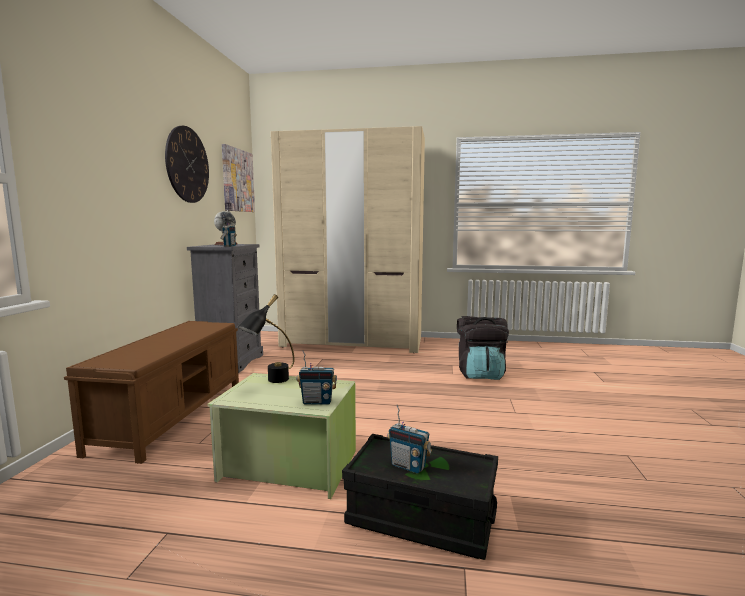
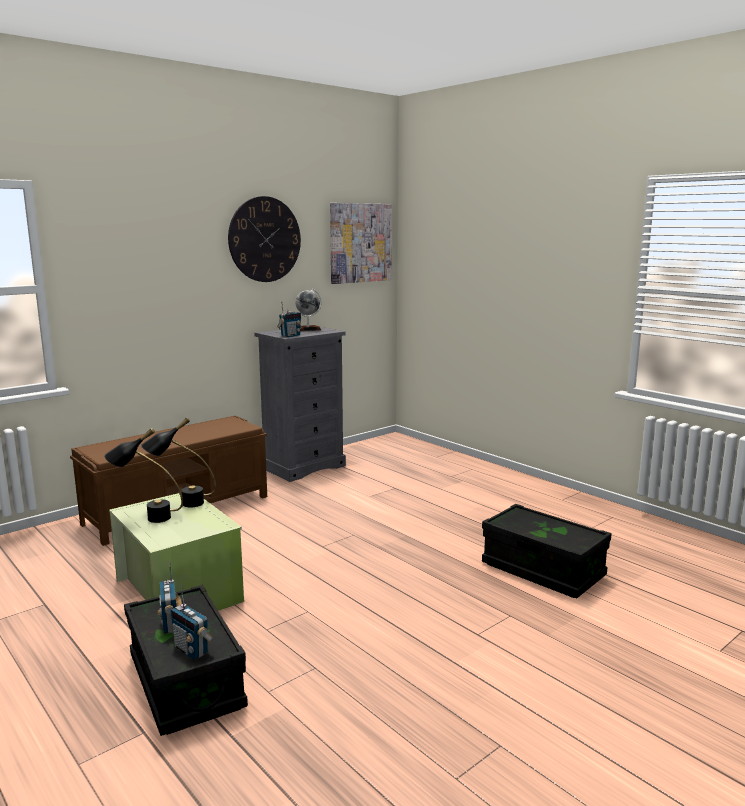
camera: 40 degrees right, 5 degrees up
(264, 398) = (148, 518): none -> black table lamp
(317, 402) = (170, 536): radio -> radio (192, 650)
(352, 342) = (467, 474): beige wardrobe -> none
(480, 374) = (542, 570): black backpack -> black storage box

